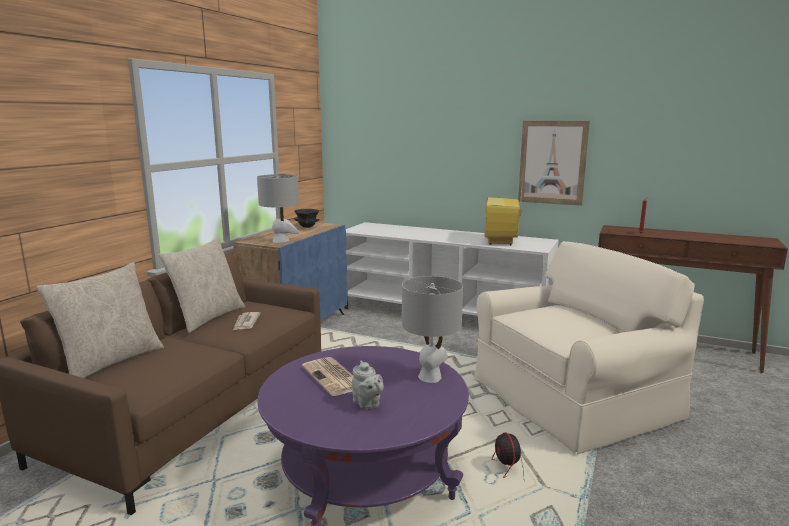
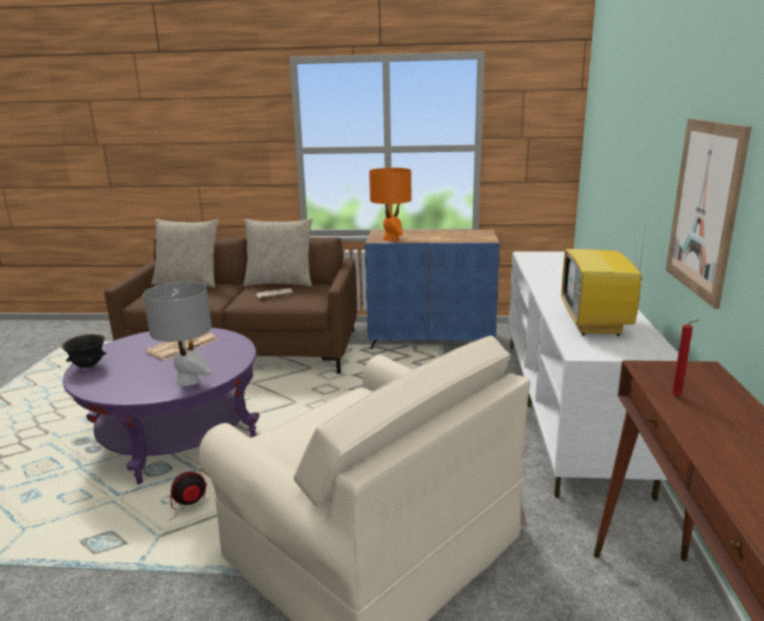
camera: 70 degrees right, 5 degrees up
(281, 241) = (391, 239): grey table lamp -> orange table lamp
(307, 227) = (462, 235): black bowl -> black bowl (88, 366)
(367, 404) = (133, 366): grey teapot -> none
(501, 241) = (596, 325): television -> television turned 75 degrees counterclockwise

